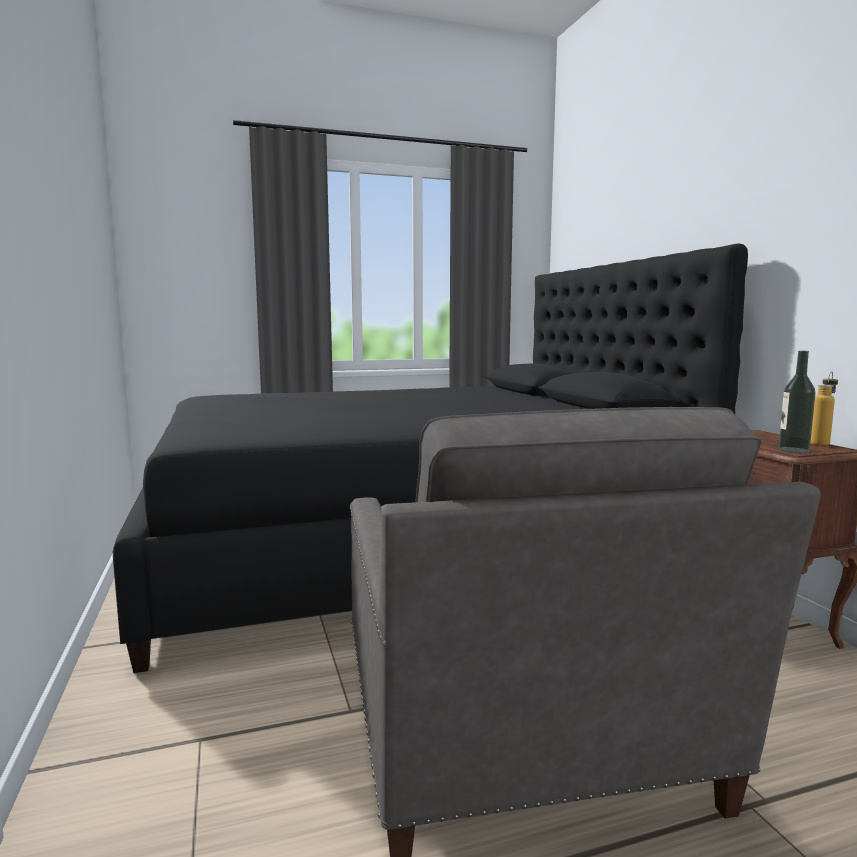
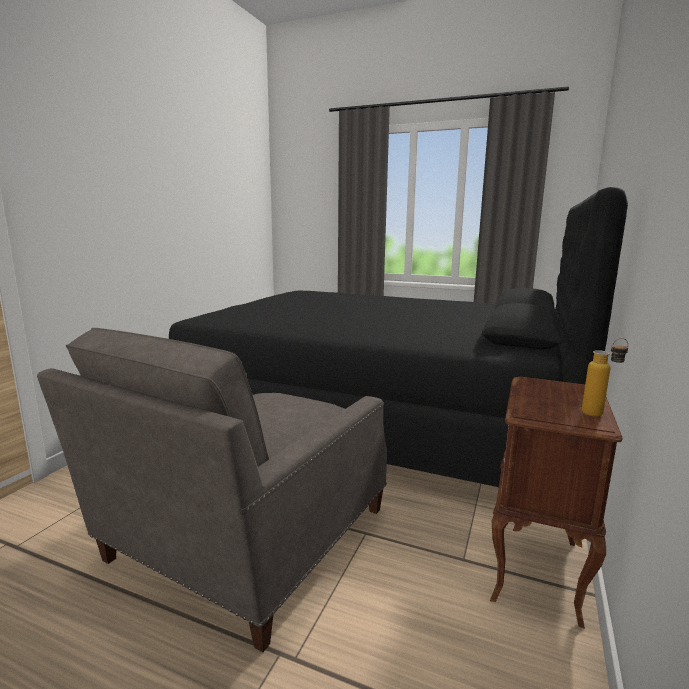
camera: 40 degrees right, 5 degrees up
(793, 450) = (535, 410): bottle -> none

